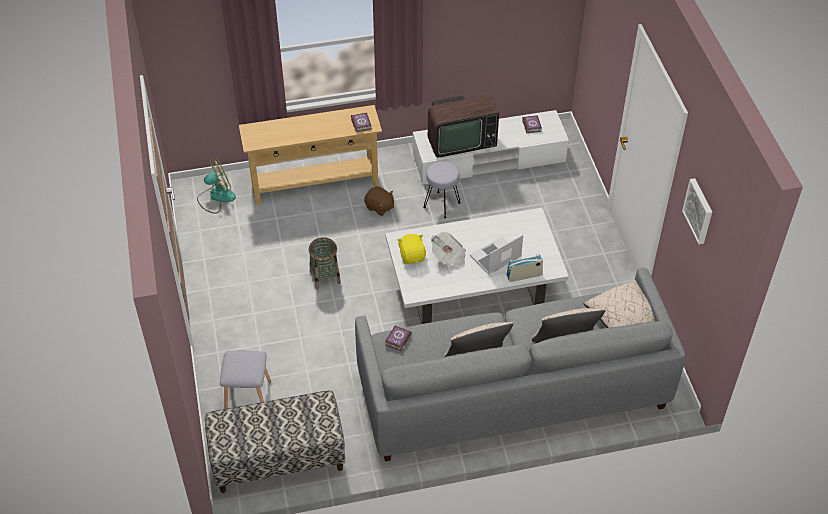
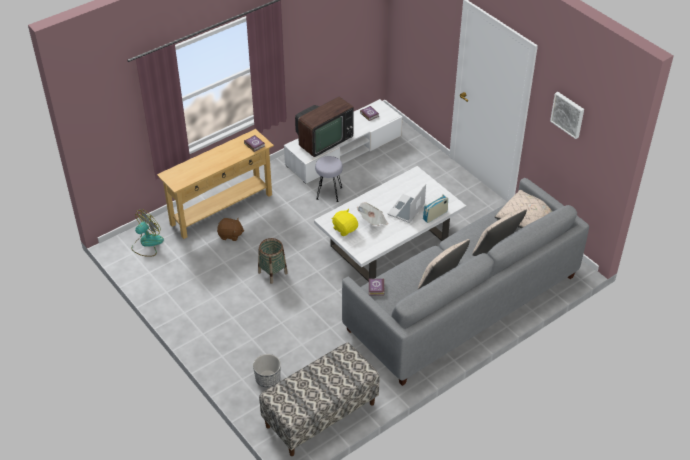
camera: 25 degrees left, 5 degrees down
(249, 396) = (268, 379): grey stool -> planter
(379, 207) = (283, 210): brown plush toy -> brown plush toy (230, 235)

